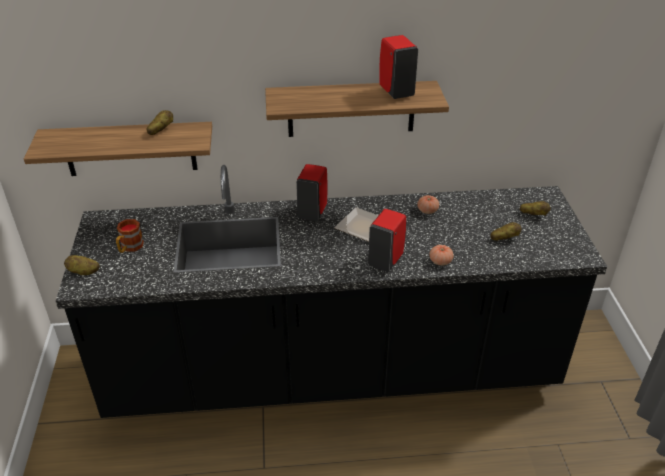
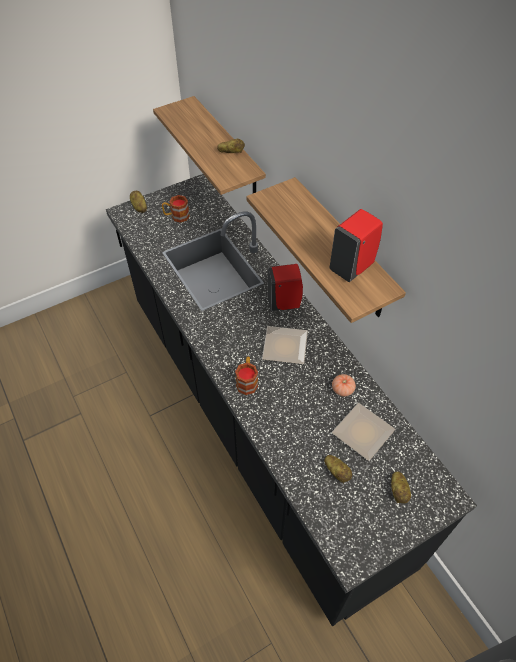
camera: 65 degrees right, 15 degrees up
(386, 260) = (247, 381): red soap dispenser -> mug
(440, 261) = (268, 424): tomato -> none
(475, 213) = (365, 432): none -> plate

